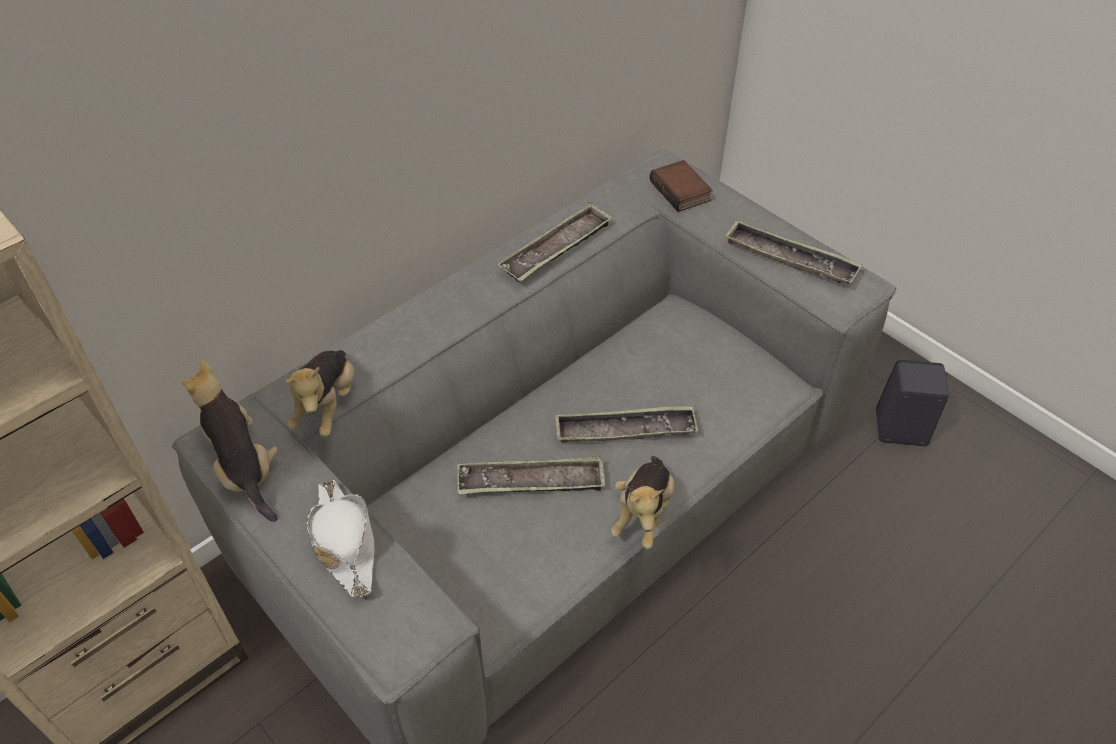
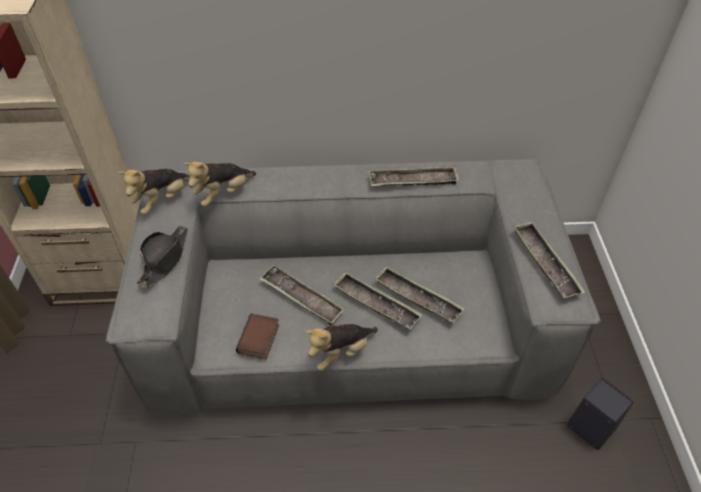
camera: 40 degrees right, 0 degrees up
(244, 468) = (162, 200): plush toy -> plush toy turned 150 degrees counterclockwise
(344, 542) = (164, 259): white hat -> black hat
(662, 392) = (417, 298): none -> tray
(682, 191) = (521, 188): book -> book (259, 339)

